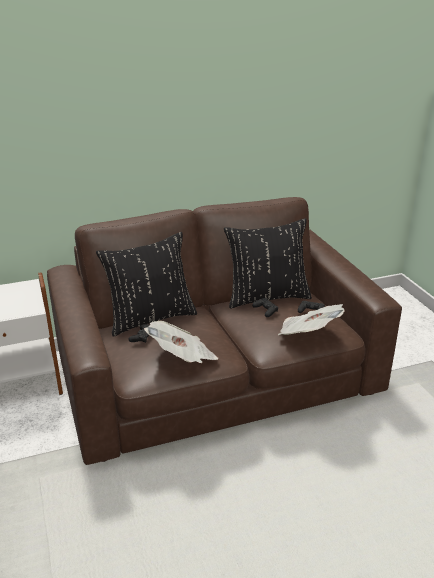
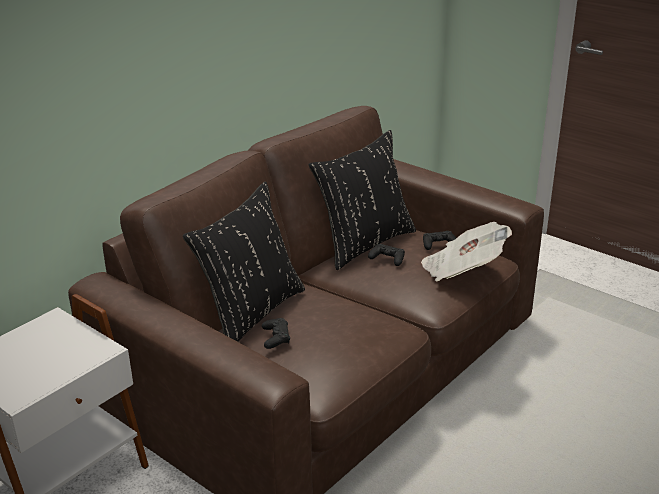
camera: 30 degrees left, 0 degrees up
(182, 358) = (353, 345): newspaper -> none

